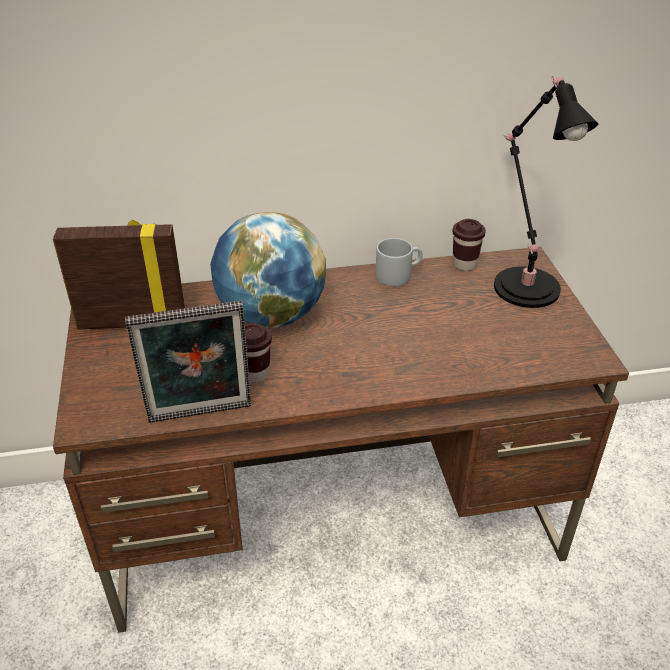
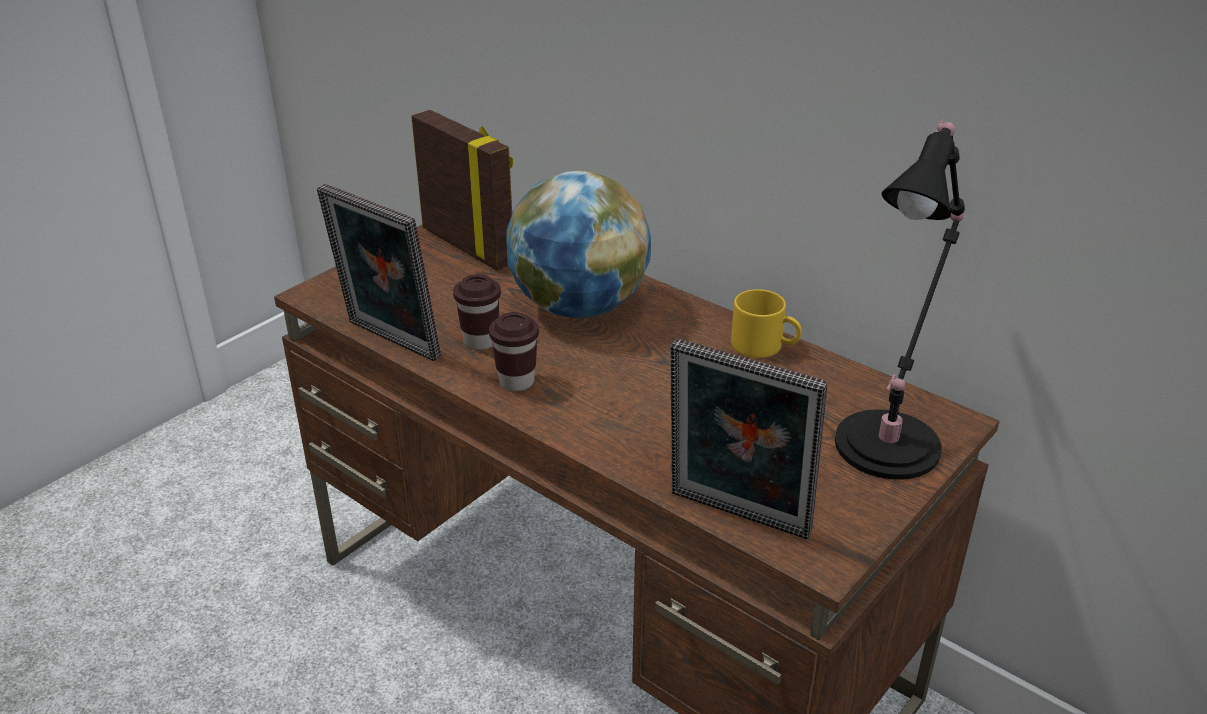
camera: 50 degrees right, 5 degrees down
(398, 274) = (765, 346): grey mug -> yellow mug
(464, 265) = (857, 381): brown cup -> brown cup (516, 382)
(536, 368) = (736, 518): none -> picture frame

